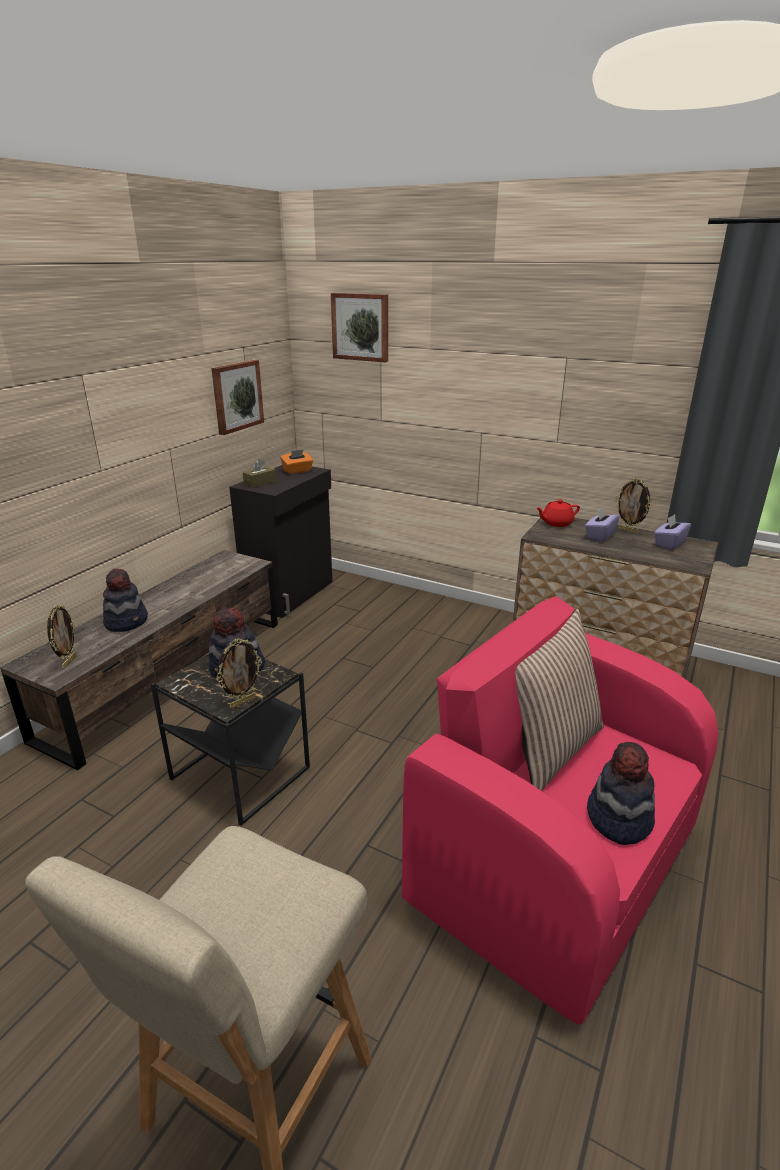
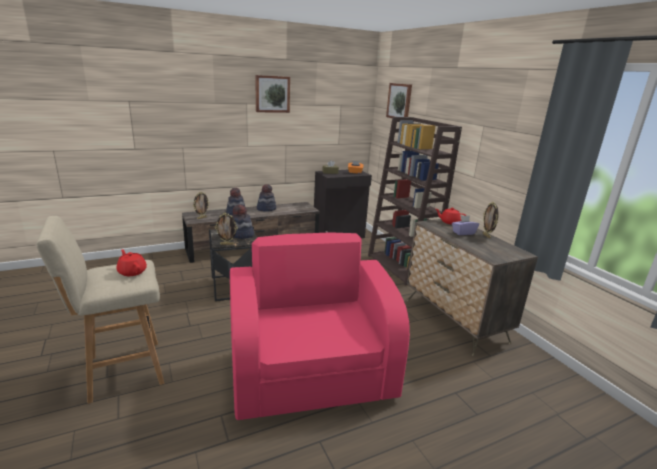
camera: 35 degrees right, 5 degrees down
(236, 396) = (331, 128): picture -> picture (272, 94)
(263, 880) = (132, 271): none -> red teapot
(441, 613) = (401, 267): none -> brown bookcase
(550, 748) = (322, 309): pillow -> none
(618, 818) = (308, 341): hat -> hat (266, 209)
(669, 544) = (500, 247): purple tissue box -> none

